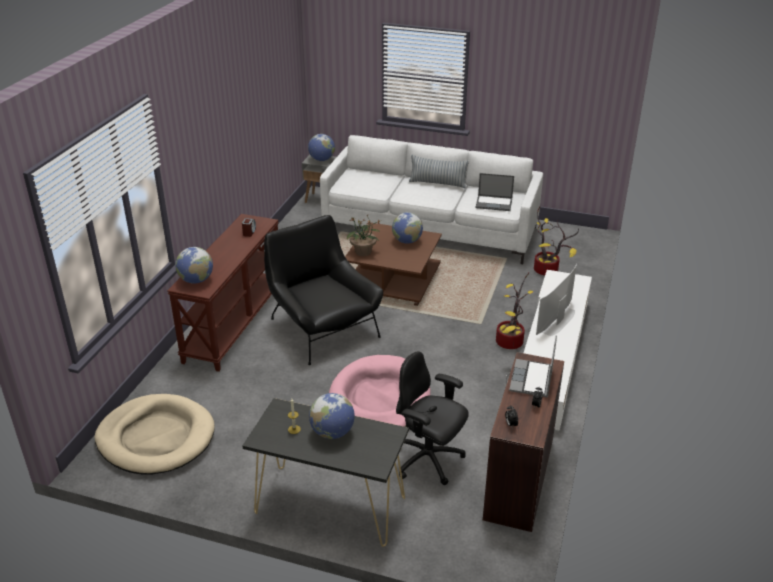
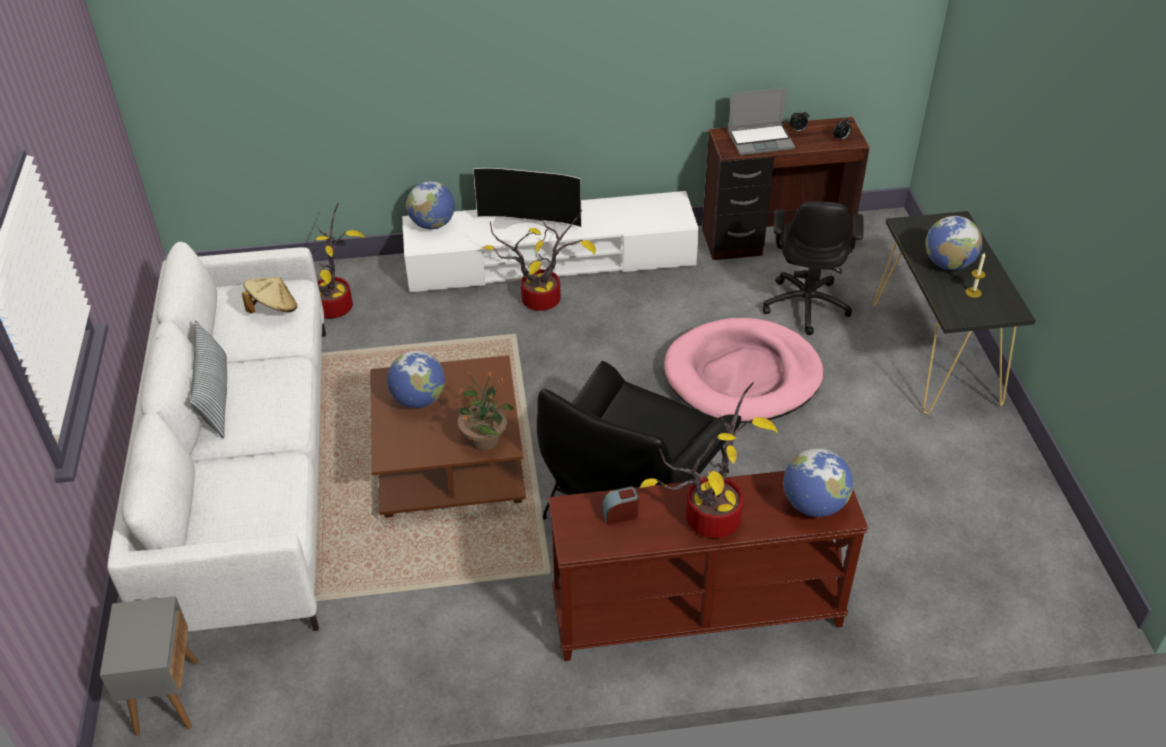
camera: 115 degrees left, 10 degrees up
(156, 438) = (995, 560): beige dog bed -> none
(223, 253) = (712, 514): none -> potted plant
(322, 159) = (137, 633): globe -> globe (432, 224)
(494, 203) = (273, 309): laptop -> beige hat

